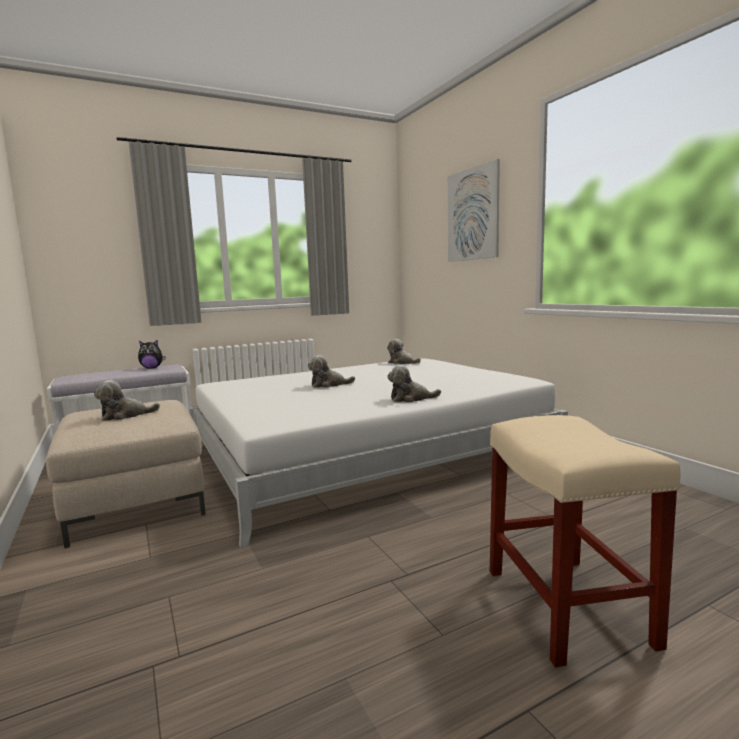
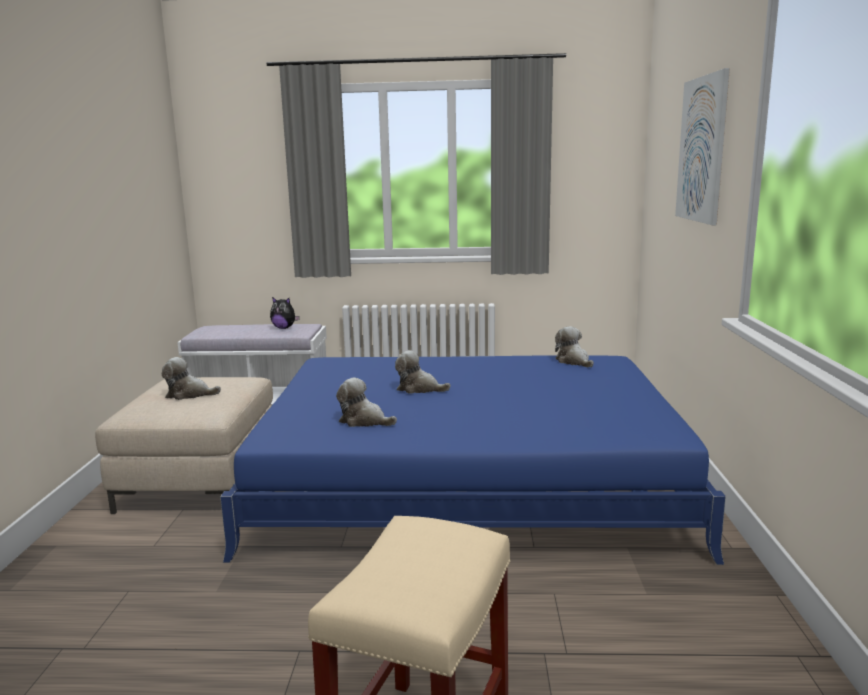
camera: 30 degrees right, 5 degrees up
(367, 451) = (467, 479): white bed -> blue bed
(410, 398) = (469, 434): plush toy -> plush toy (364, 421)

